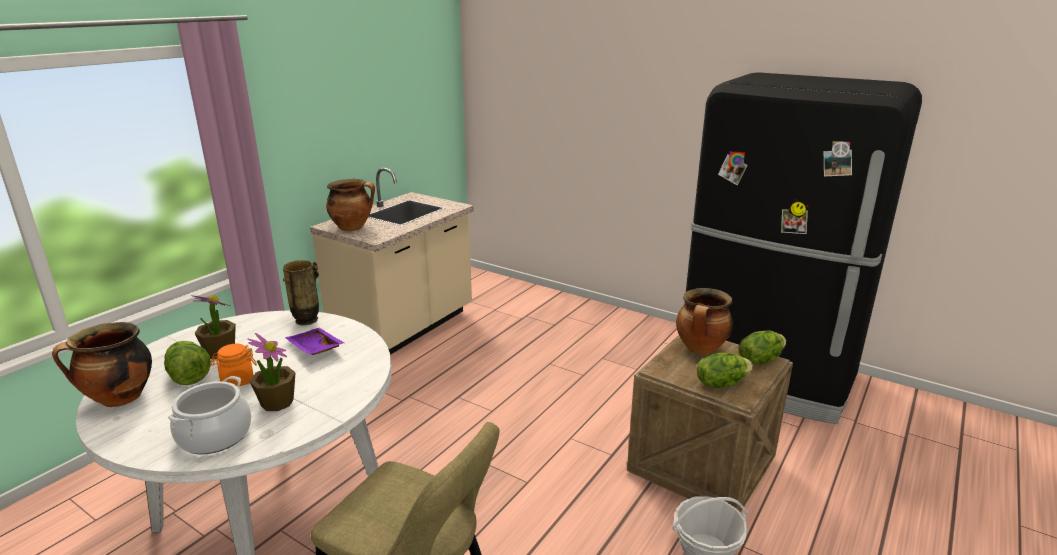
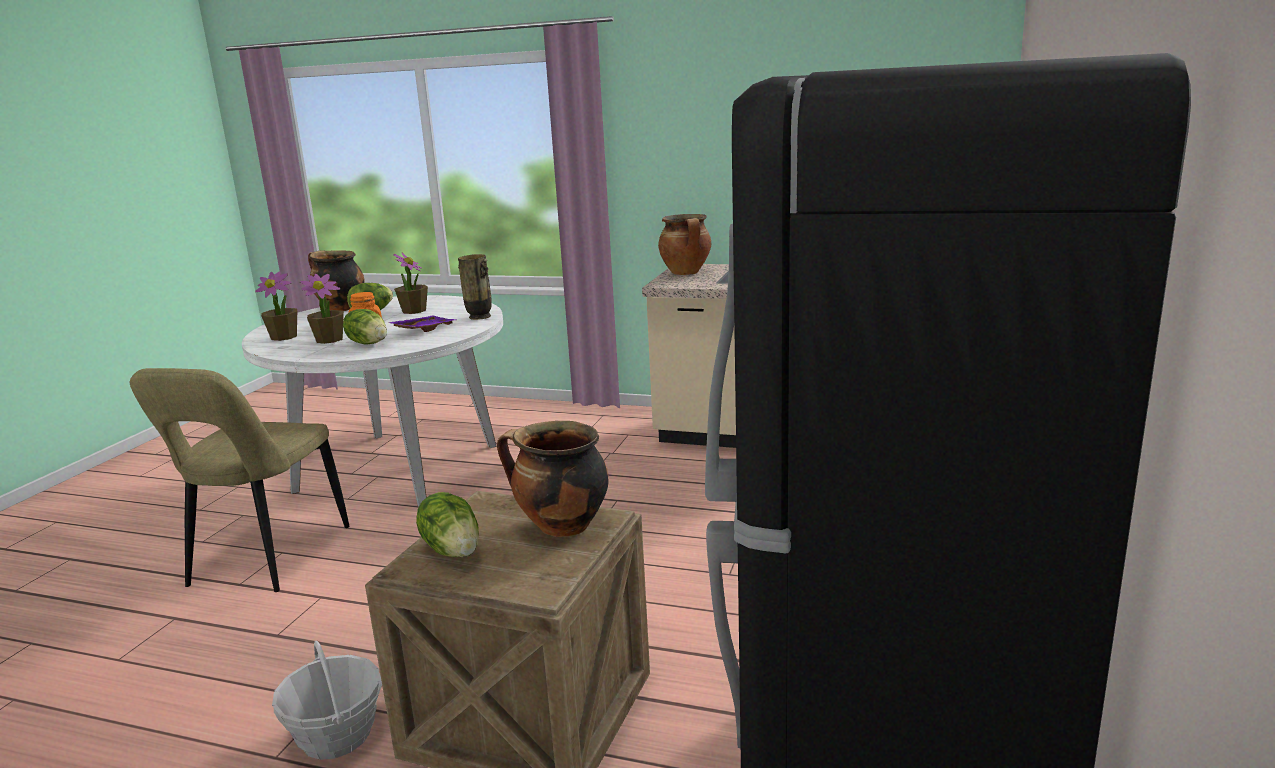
camera: 75 degrees right, 5 degrees down
(215, 436) = (284, 337): cooking pot -> potted plant
(760, 360) = (542, 579): lettuce -> lettuce (369, 343)

